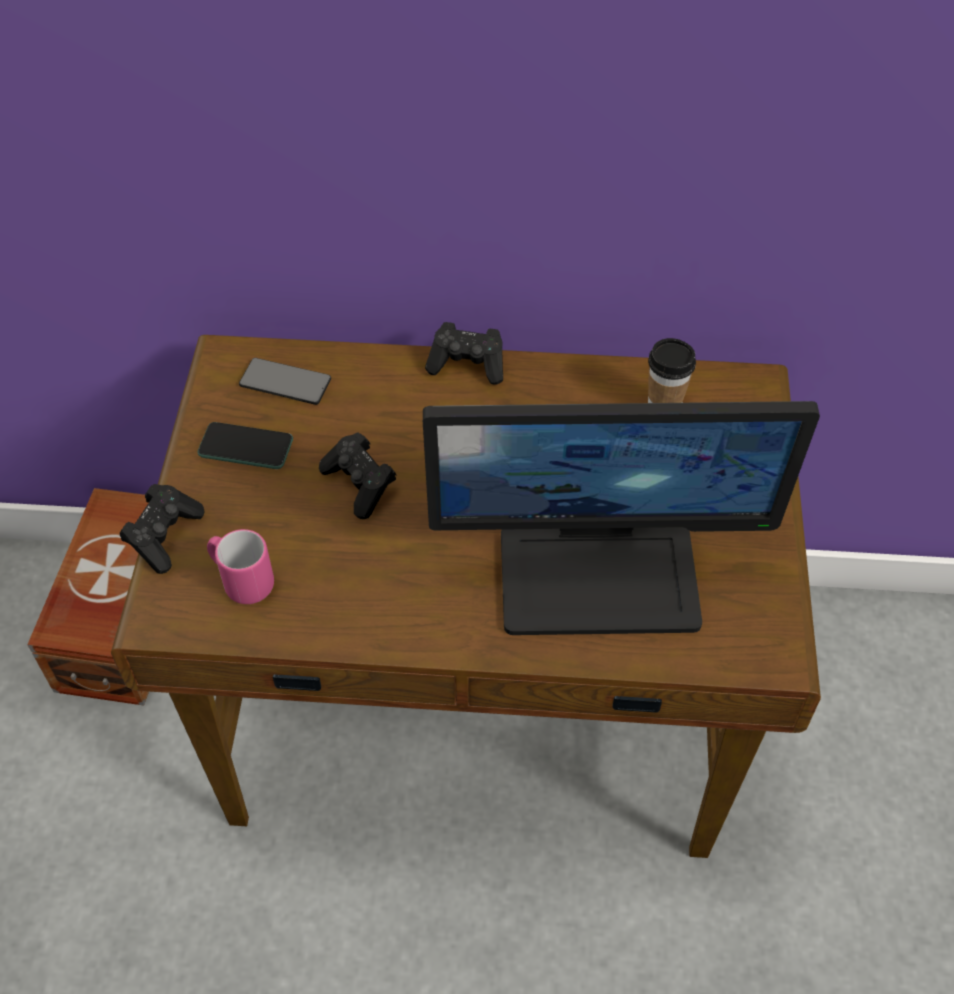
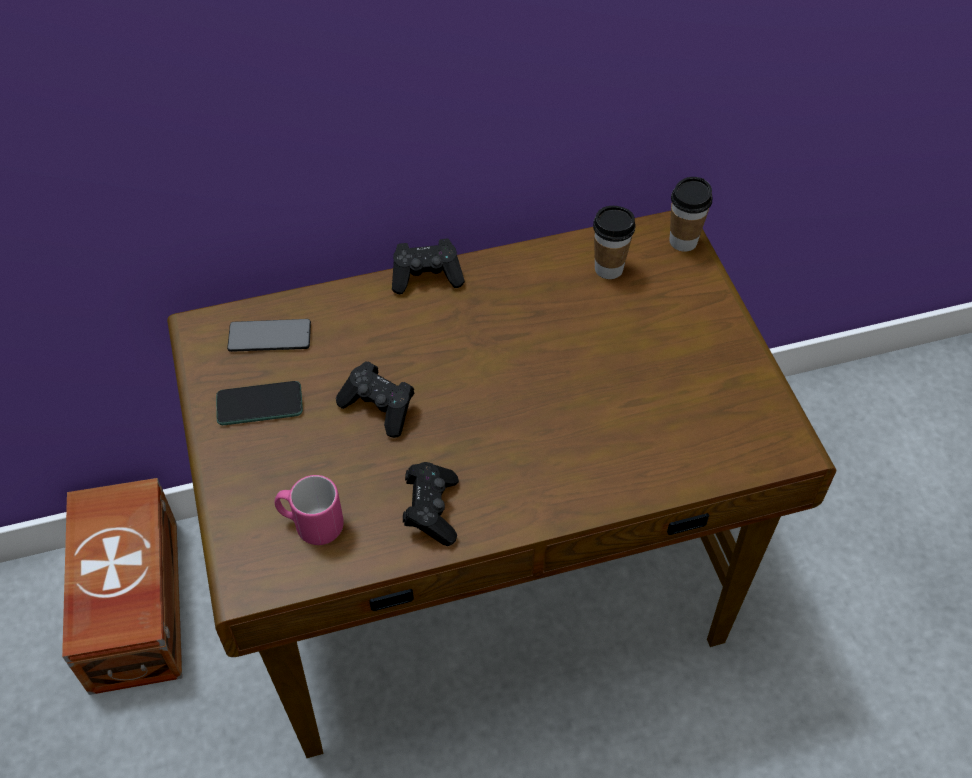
camera: 20 degrees left, 0 degrees up
(164, 536) = (220, 506): black game controller -> black game controller (431, 510)
(599, 575) = (619, 424): monitor -> none
(759, 400) = (683, 241): none -> cup

